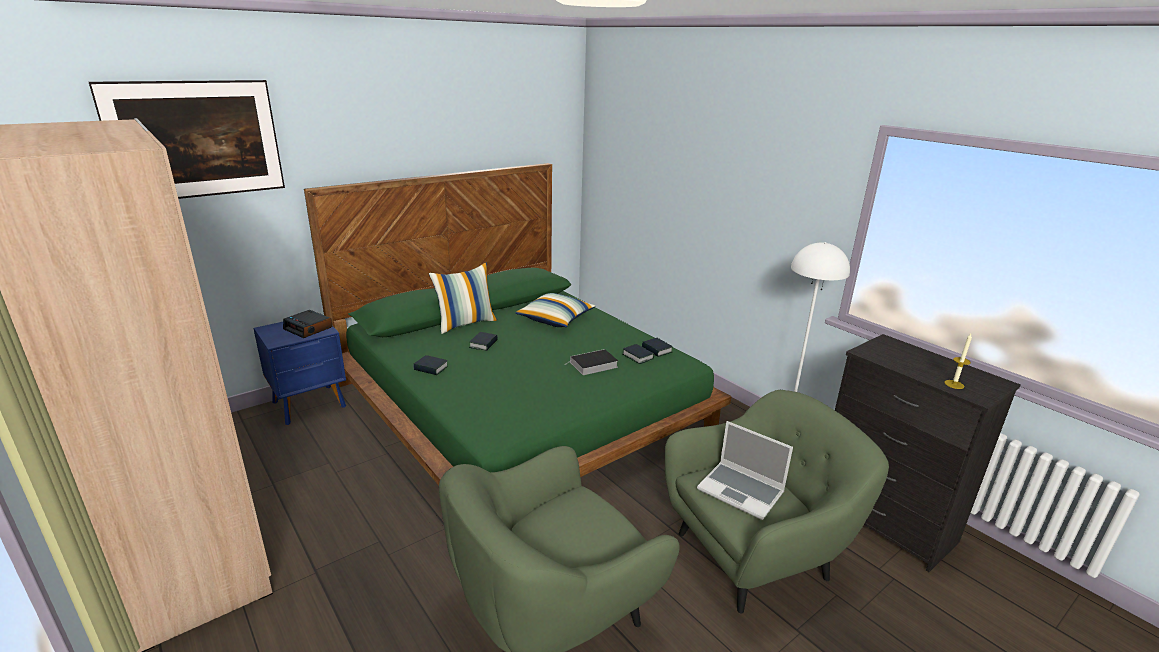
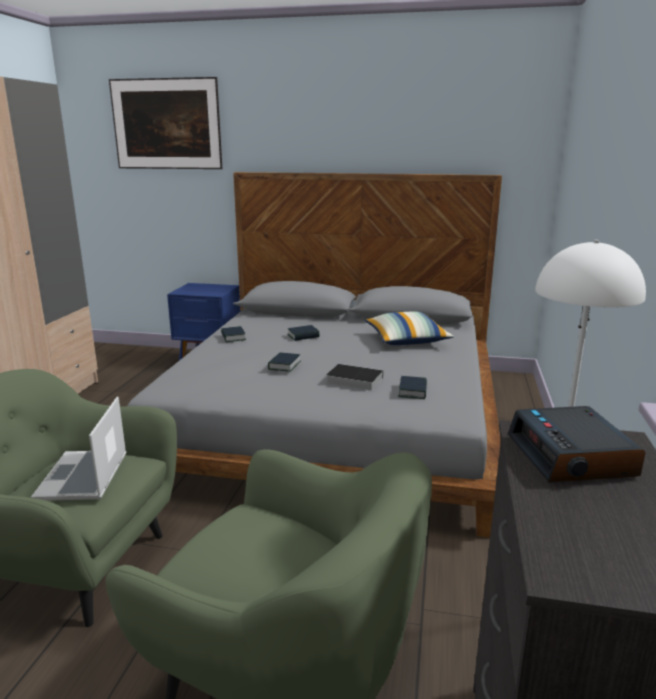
camera: 50 degrees right, 5 degrees down
(309, 328) = (211, 290): alarm clock -> alarm clock (571, 457)
(466, 323) = (326, 321): pillow -> none
(521, 406) = (334, 419): green bed -> grey bed
(656, 350) = (447, 394): book -> book (284, 365)
(742, 491) = (246, 547): laptop -> laptop (84, 478)
(954, 384) = (569, 534): candle -> none

